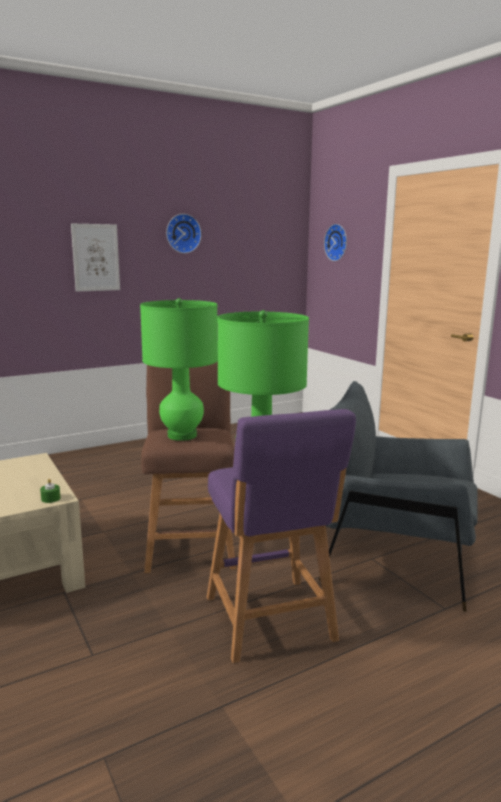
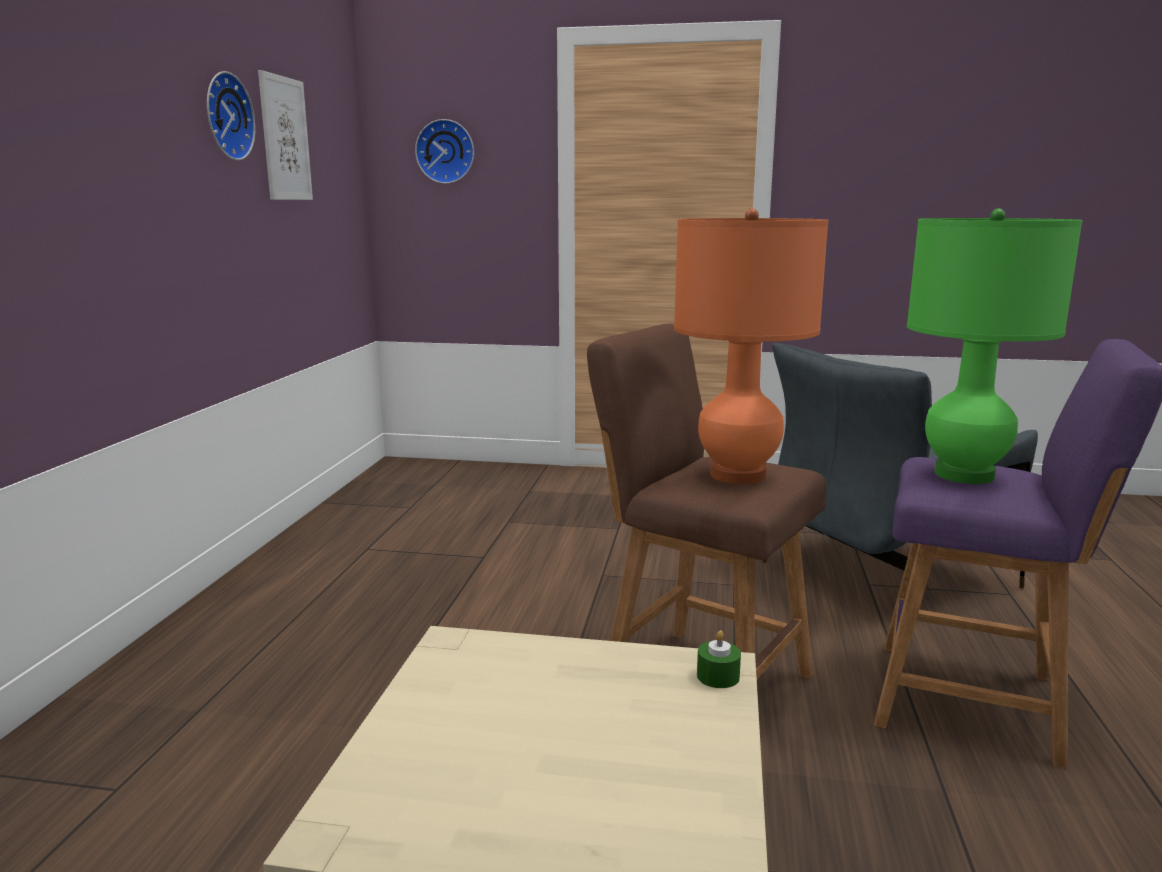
camera: 50 degrees left, 0 degrees up
(96, 257) = (93, 160): picture -> picture (285, 139)
(182, 435) = (738, 475): green table lamp -> orange table lamp

